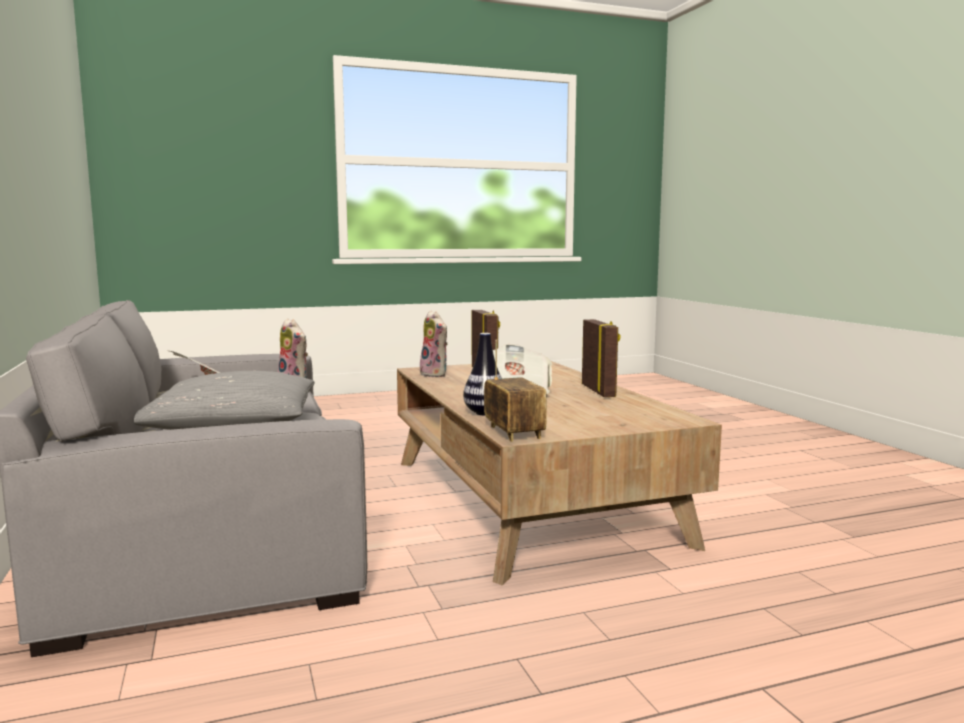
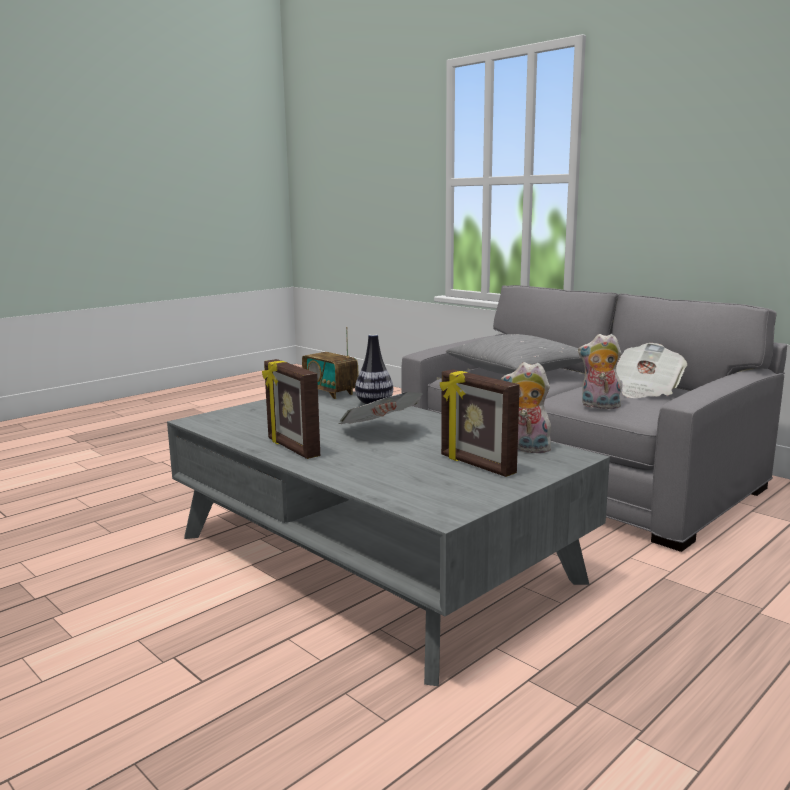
camera: 155 degrees right, 5 degrees up
(528, 499) = (372, 558): brown coffee table -> grey coffee table

